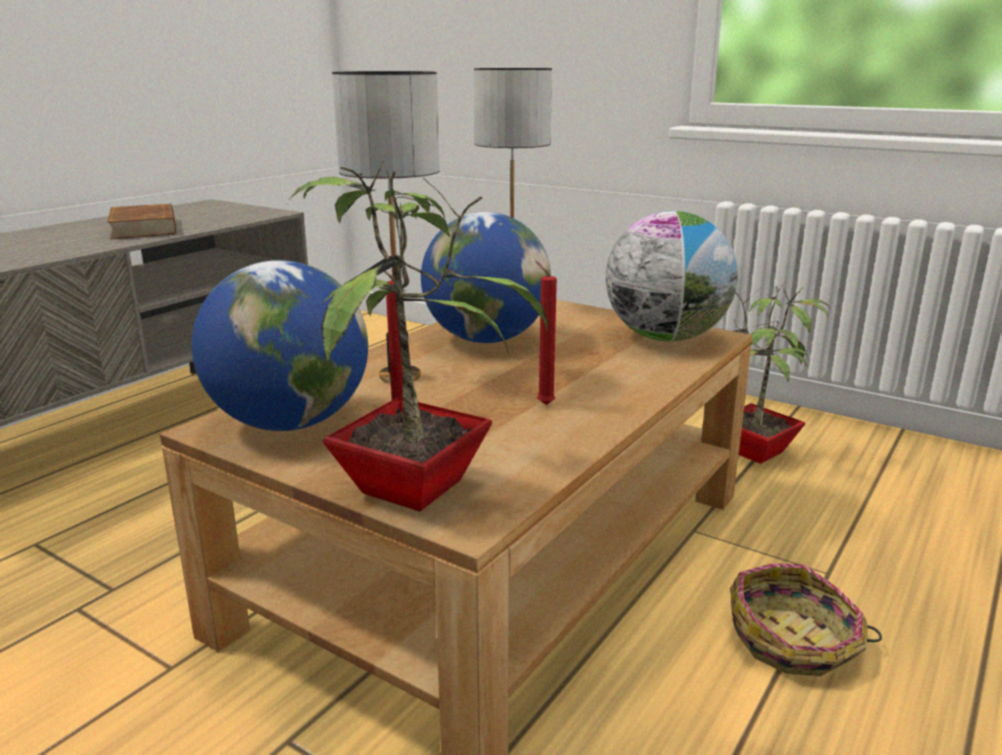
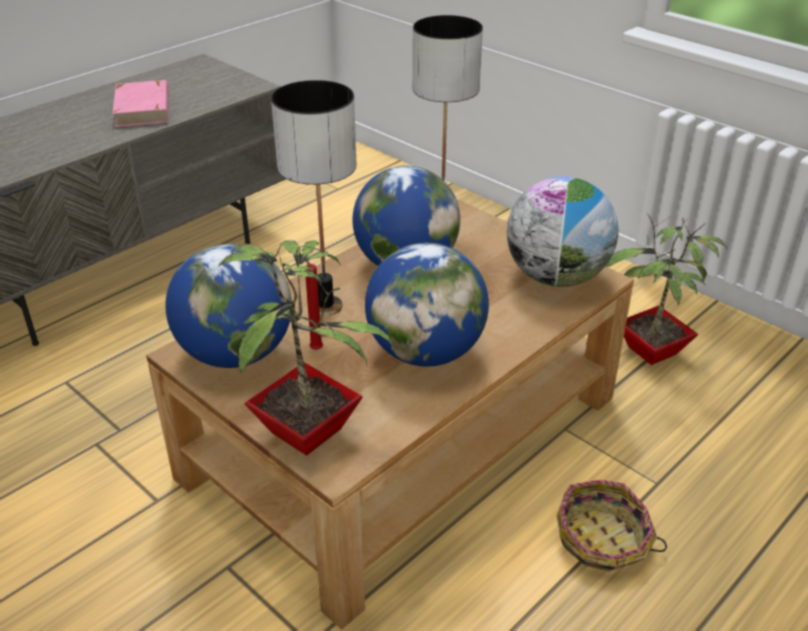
camera: 10 degrees right, 15 degrees up
(145, 228) = (143, 109): brown book -> pink book
(543, 404) = (425, 352): red candle -> globe

